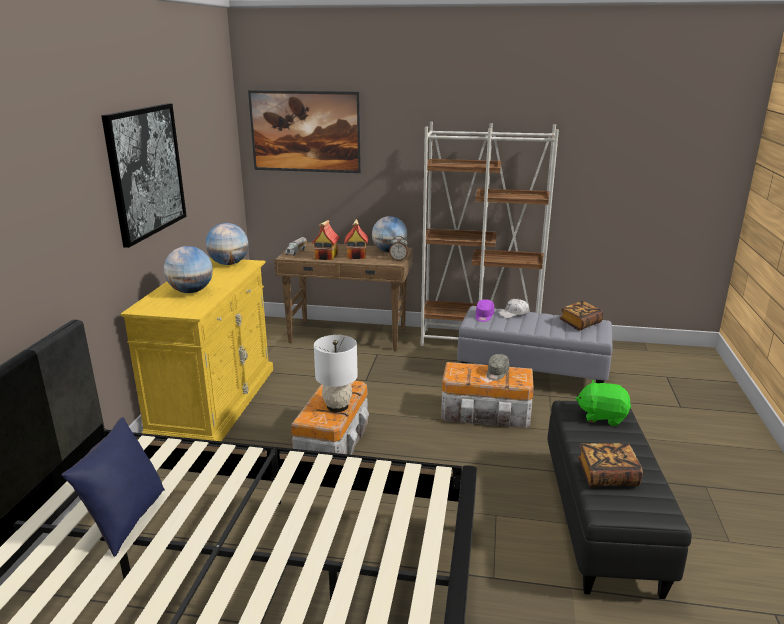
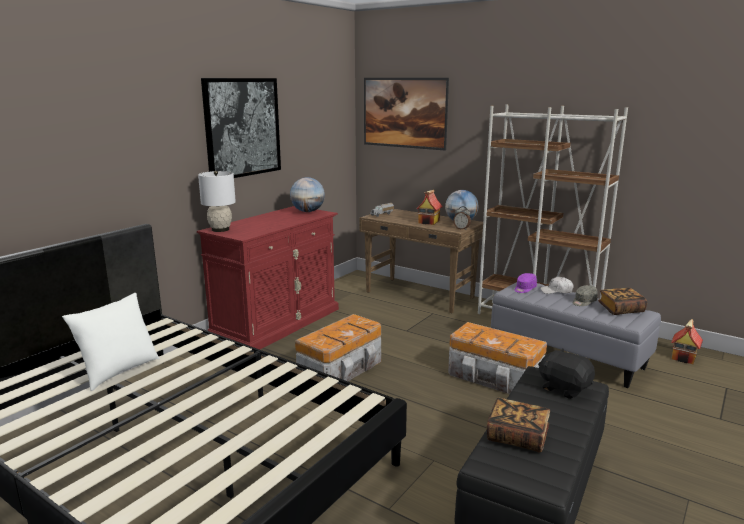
camera: 25 degrees right, 5 degrees down
(125, 521) = (118, 371): blue pillow -> white pillow
(191, 291) = (259, 224): globe -> none
(214, 402) = (276, 322): yellow dresser -> red dresser
(326, 256) = (403, 220): toy house -> toy house (684, 357)
(337, 406) = (341, 335): white table lamp -> white table lamp (220, 229)
(497, 373) = (506, 338): grey cap -> grey cap (583, 302)
(602, 416) = (564, 388): green plush toy -> black plush toy

